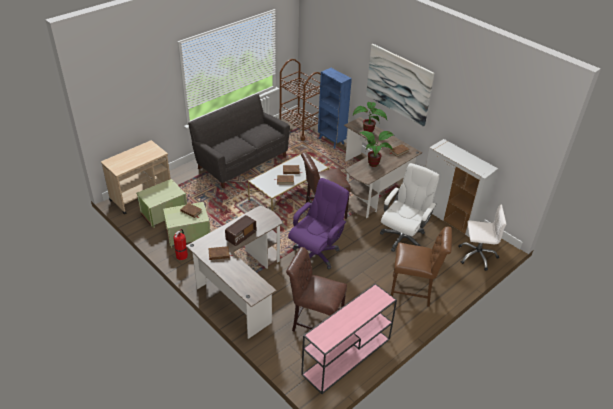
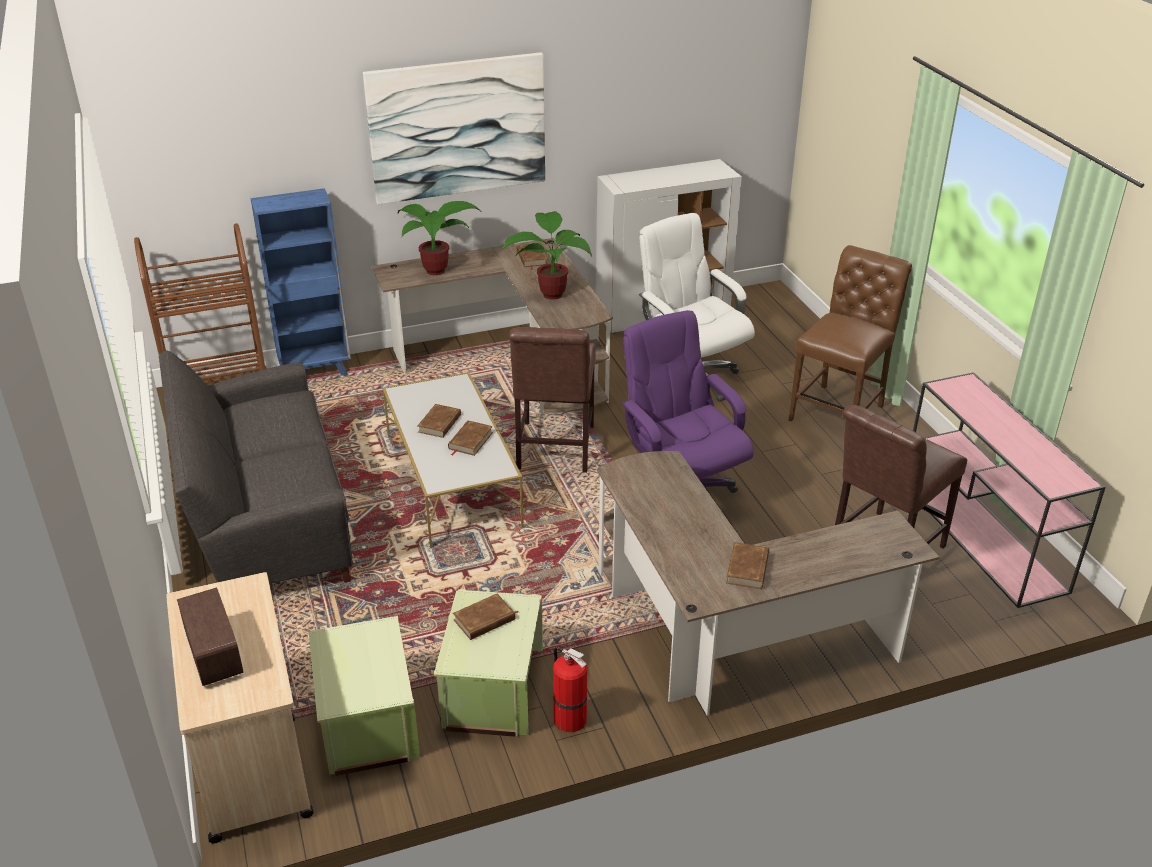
camera: 65 degrees left, 5 degrees down
(241, 236) = (698, 521): radio -> radio (214, 654)
(477, 255) = (778, 321): white office chair -> none

